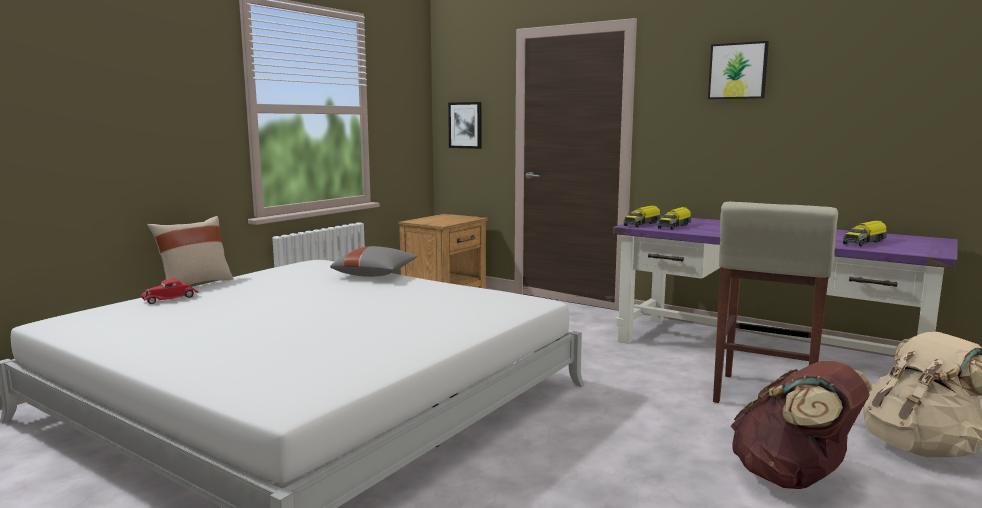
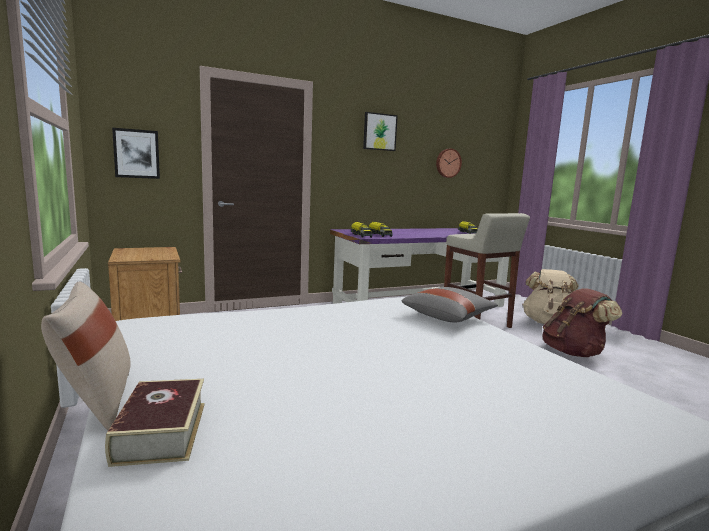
camera: 60 degrees left, 0 degrees up
(170, 298) = (161, 432): red toy car -> book
(375, 275) = (254, 315): grey pillow -> grey pillow (448, 317)
(888, 110) = (448, 163): none -> wall clock

